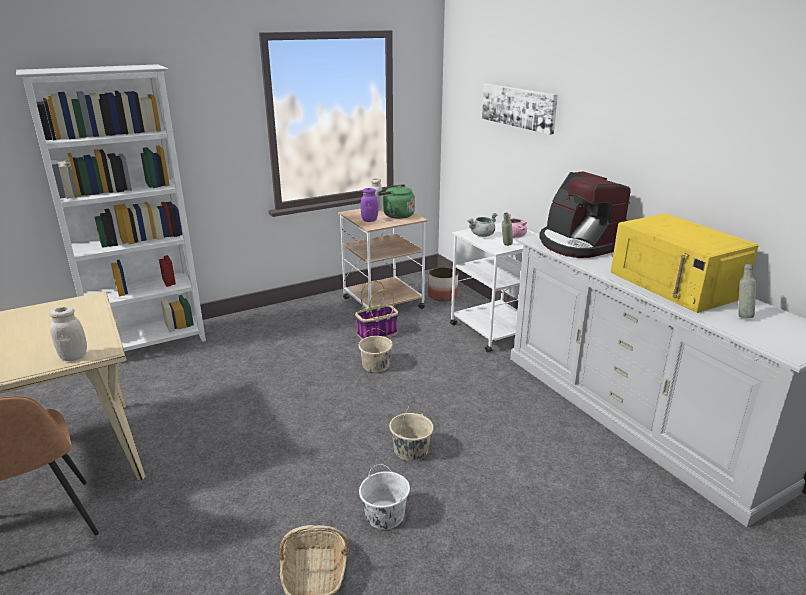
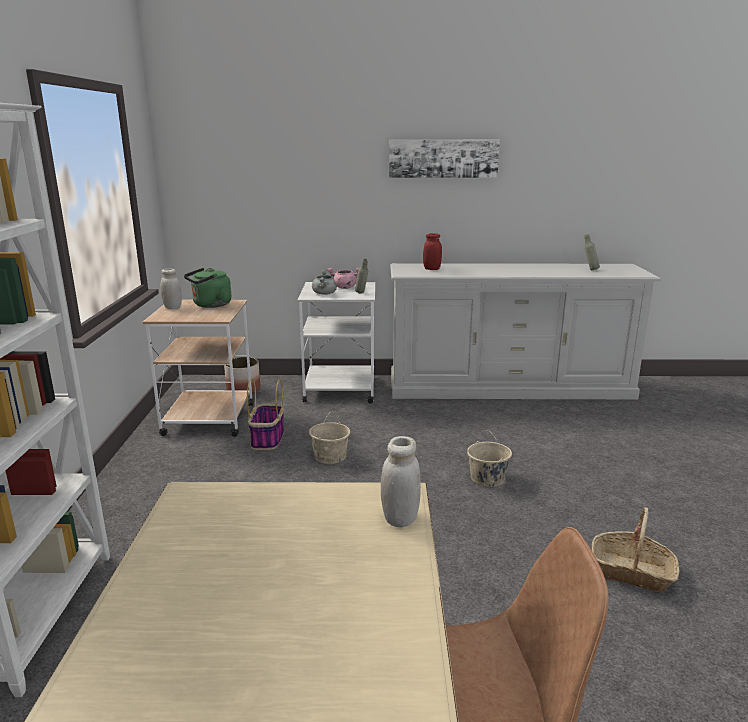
camera: 60 degrees left, 5 degrees down
(369, 220) = (201, 315): purple jar -> none
(384, 515) = (568, 515): white bucket -> none
(518, 107) = (298, 164): picture -> picture (443, 158)
(577, 244) = (431, 269): coffee machine -> red jar
(675, 285) = (532, 269): yellow microwave -> none

